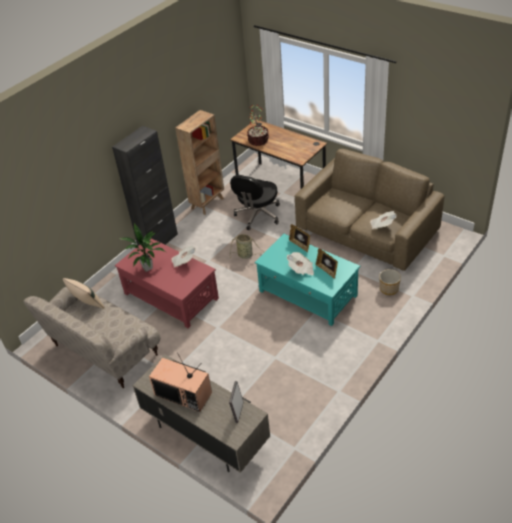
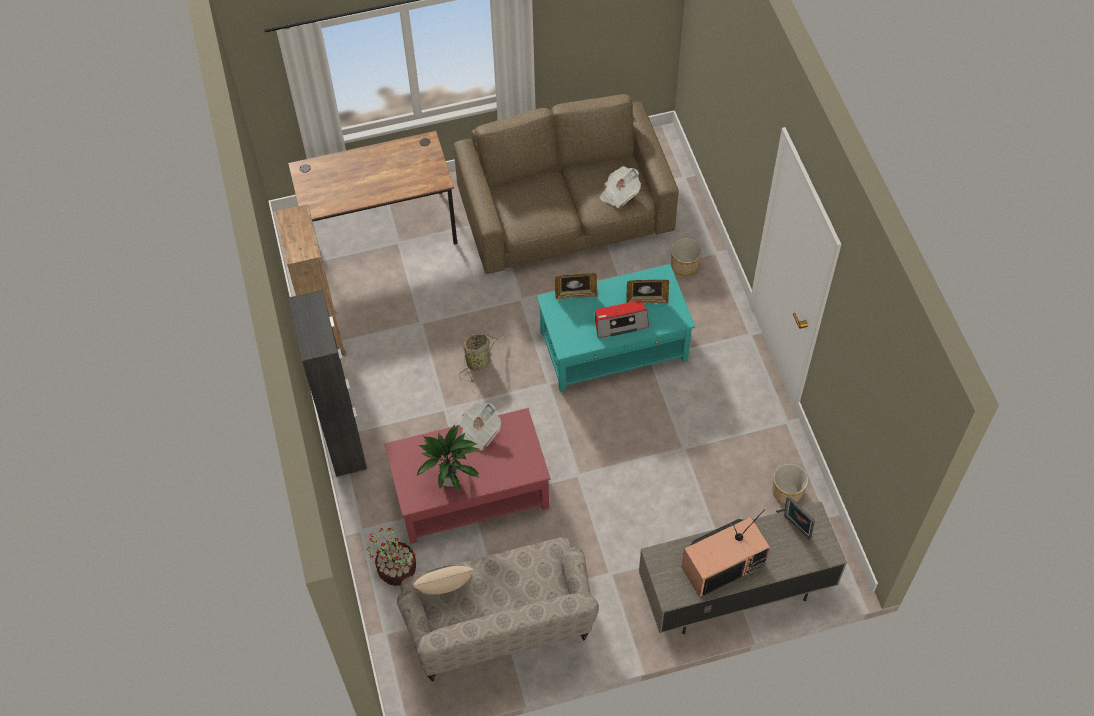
camera: 55 degrees left, 15 degrees up
(257, 215) = (415, 298): black office chair -> none
(258, 140) = (343, 193): potted plant -> potted plant (395, 568)
(292, 419) = (786, 492): none -> planter
(301, 269) = (620, 323): newspaper -> radio

